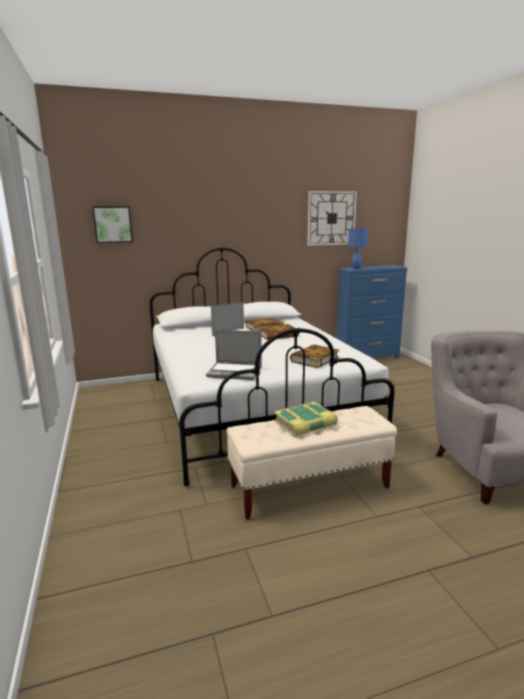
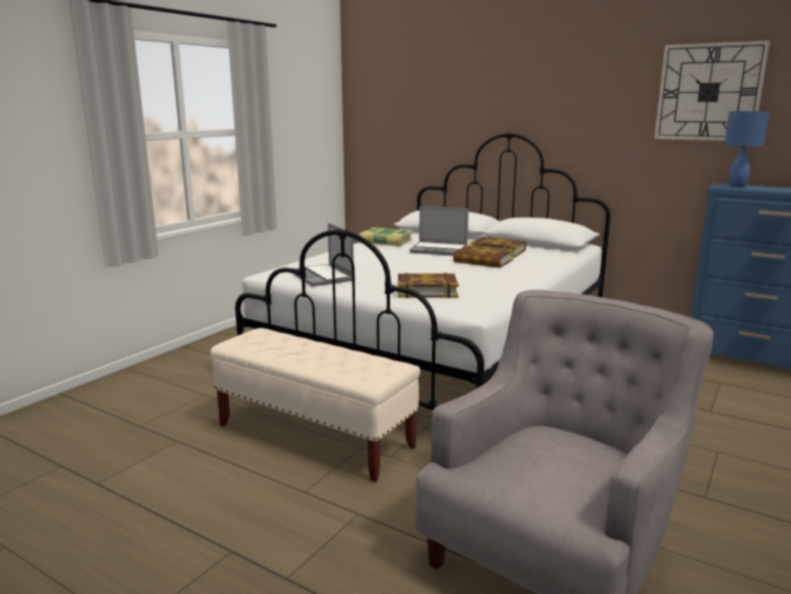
camera: 50 degrees right, 0 degrees up
(113, 224) = (392, 98): picture -> none
(305, 424) = (308, 350): book -> book (385, 241)

